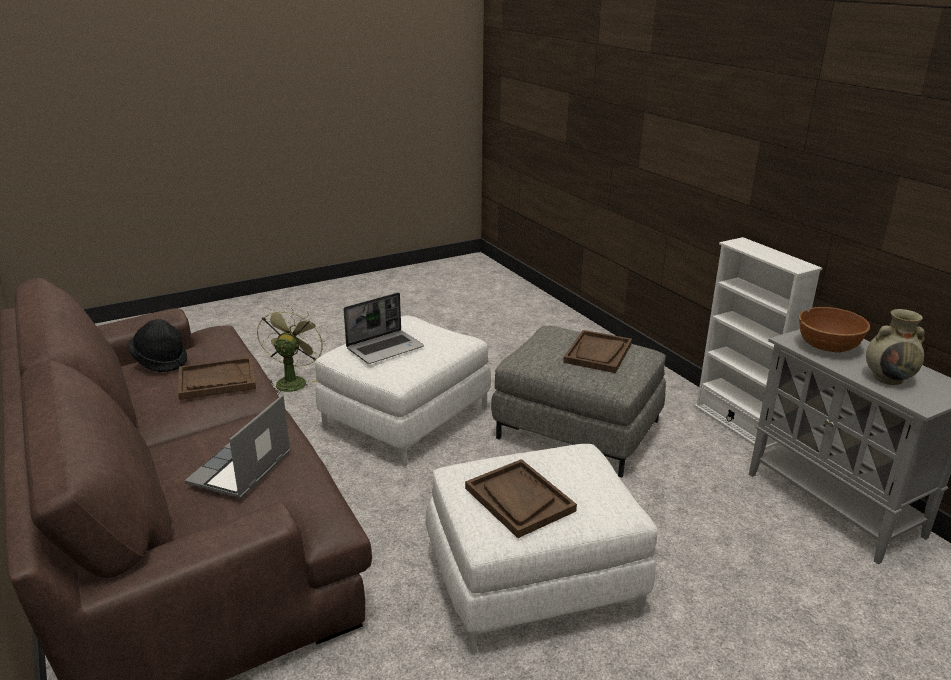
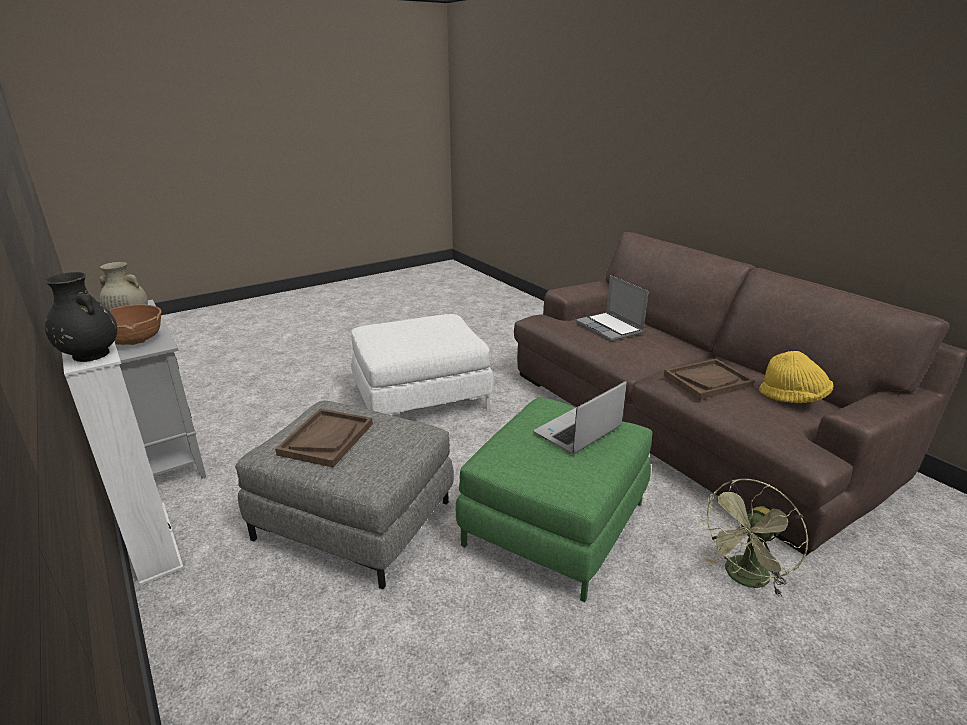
camera: 175 degrees right, 0 degrees up
(161, 361) = (793, 398): black hat -> yellow hat
(240, 469) = (610, 328): laptop -> laptop turned 135 degrees clockwise
(292, 381) = (743, 579): green fan -> green fan turned 45 degrees clockwise
(405, 417) = (556, 524): white ottoman -> green ottoman
(519, 499) = (431, 327): brown tray -> none
(746, 244) = (90, 354): none -> black vase

